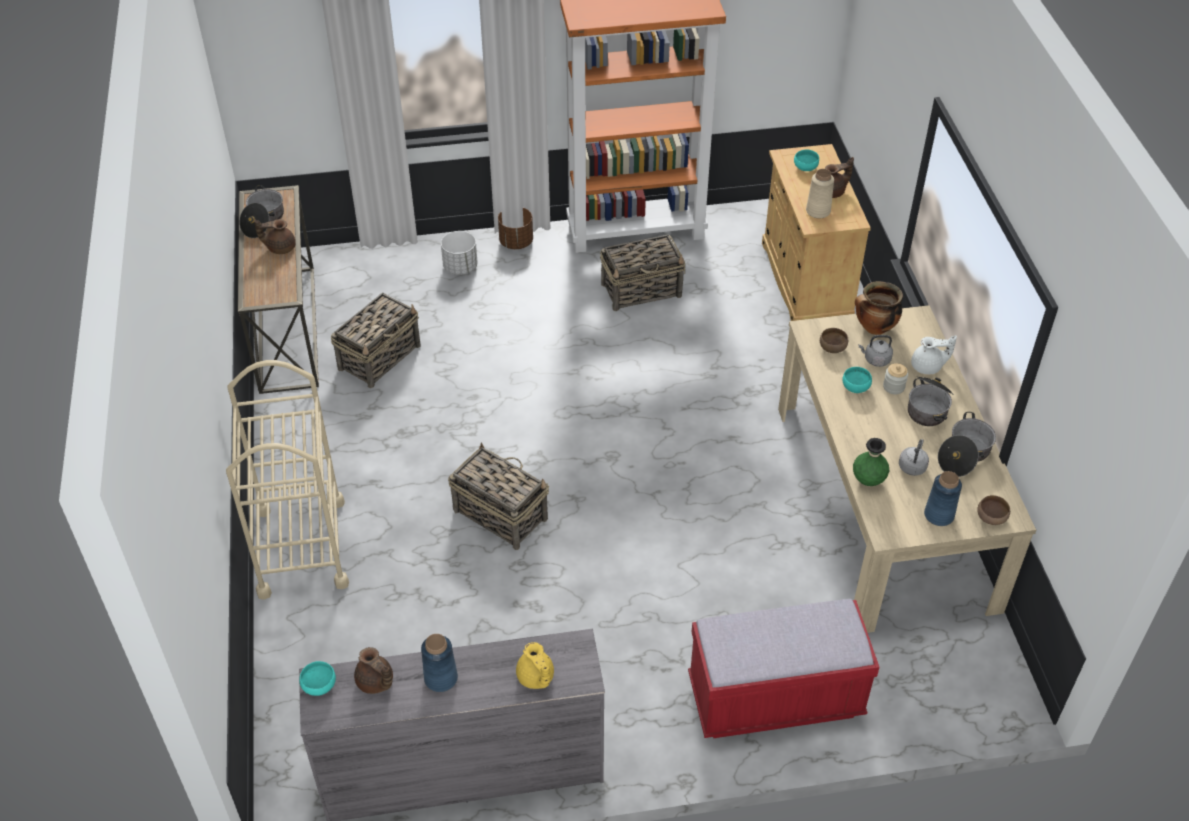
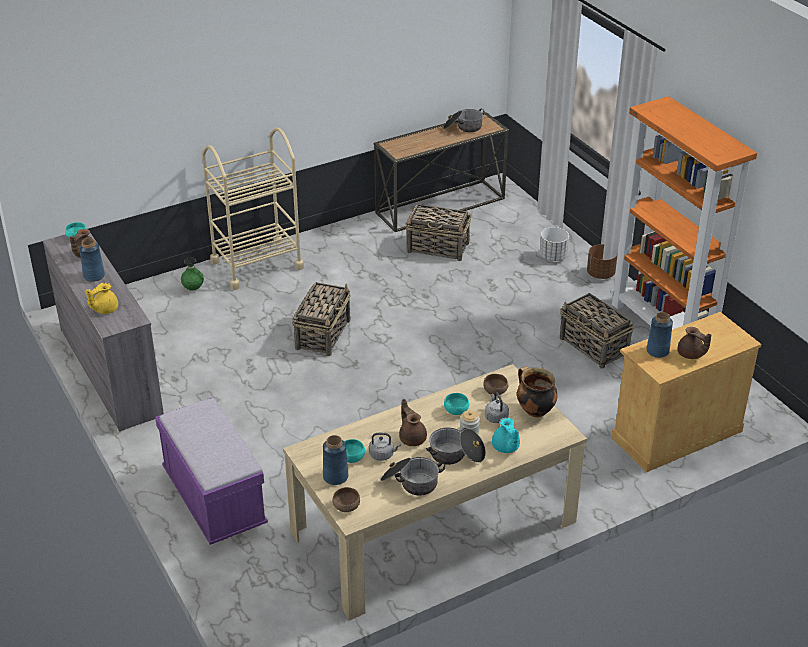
camera: 70 degrees right, 10 degrees down
(280, 247) = (442, 140): brown teapot -> brown teapot (412, 438)
(775, 698) = (214, 499): red bench -> purple bench
(805, 168) = (712, 334): turquoise bowl -> turquoise bowl (351, 458)
(818, 211) = (657, 351): beige vase -> blue vase
(868, 480) = (355, 433): green vase -> green vase (193, 288)
(928, 367) = (506, 448): white teapot -> turquoise teapot

